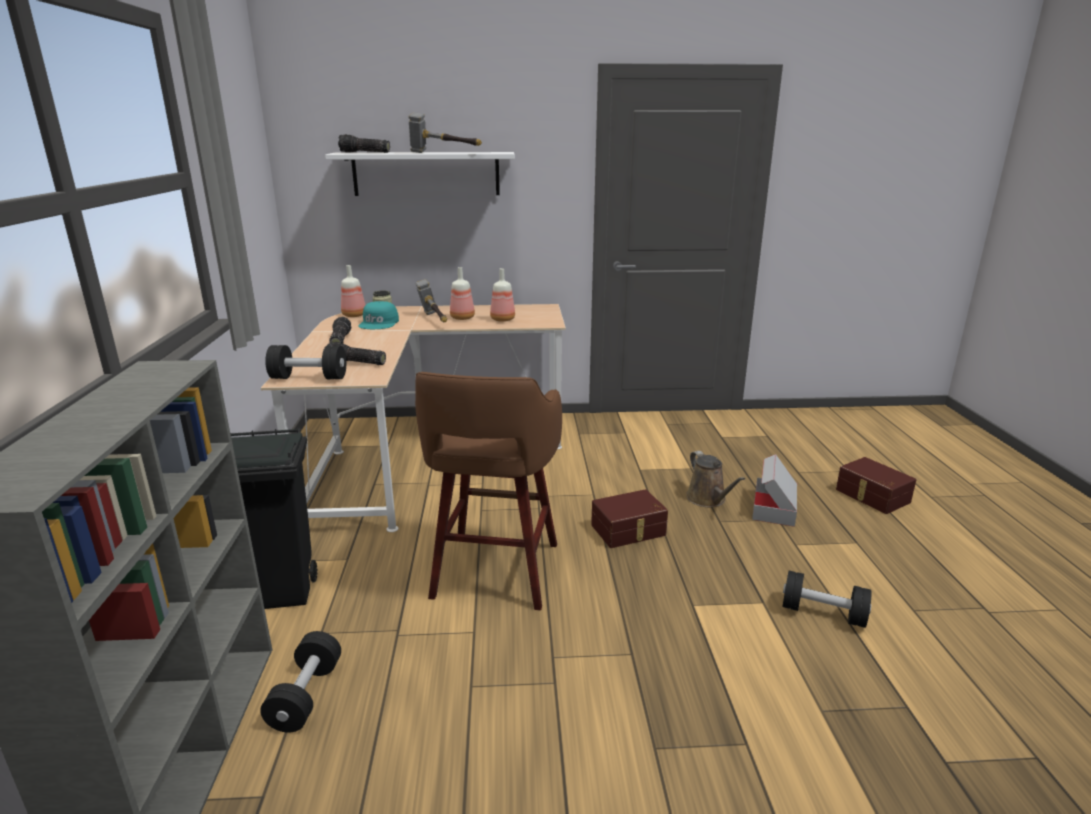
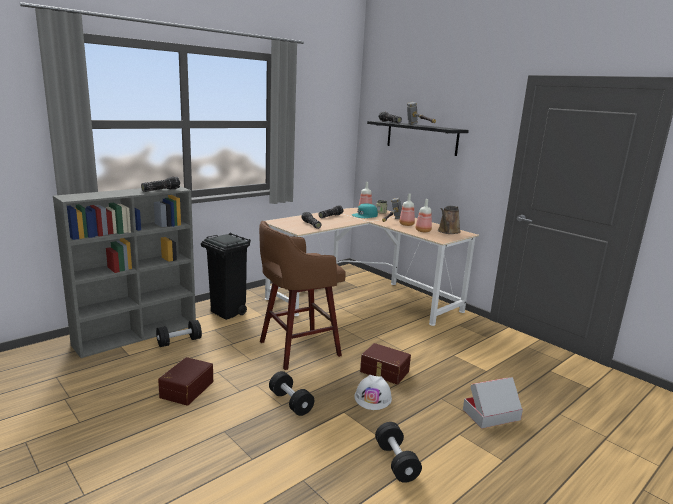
camera: 50 degrees right, 5 degrees down
(157, 382) = (161, 190): none -> flashlight
(309, 378) = (282, 223): black dumbbell -> black dumbbell (290, 402)
(426, 174) = (421, 137): white shelf -> black shelf
(680, 567) = (373, 398): none -> white hard hat
(708, 499) = (459, 387): brown watering can -> brown watering can (448, 232)
(871, 496) = (585, 456): brown storage box -> brown storage box (186, 389)

